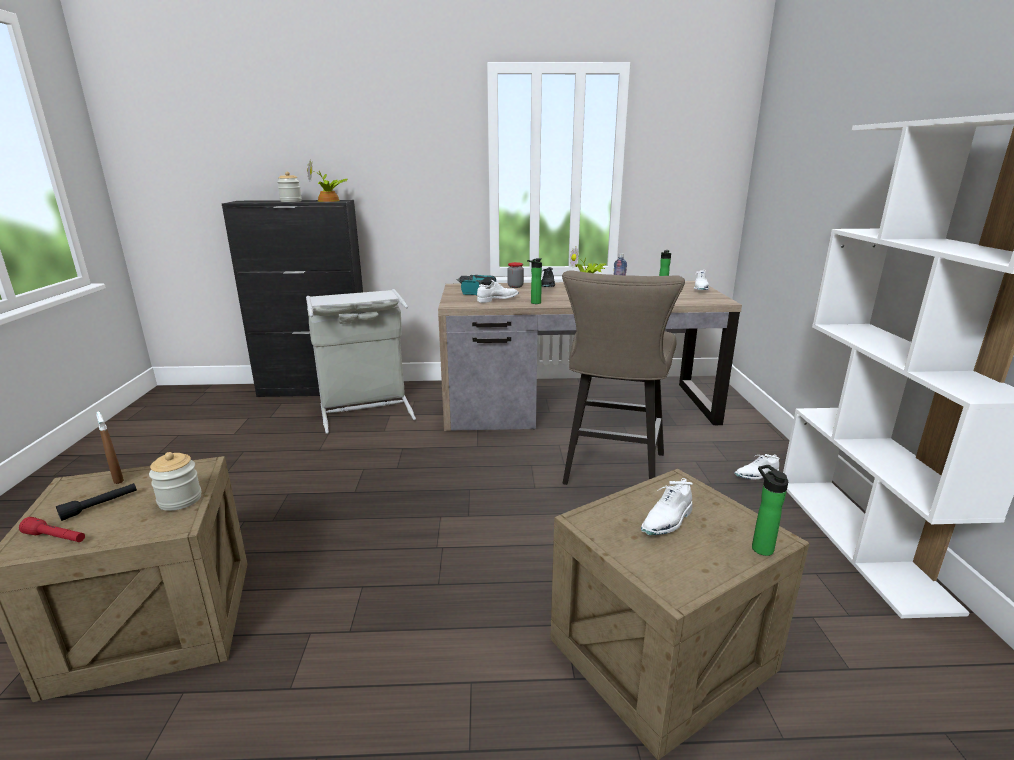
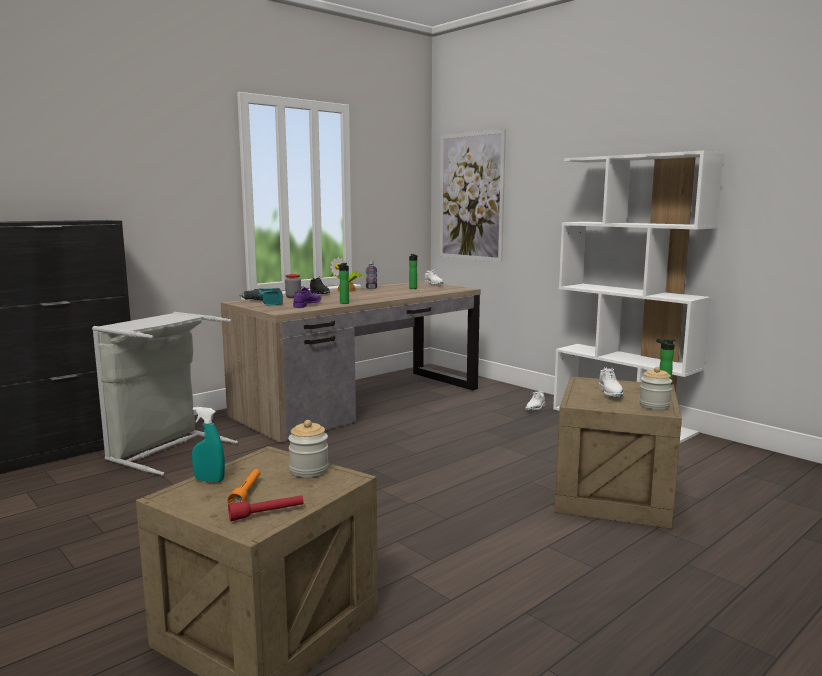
camera: 40 degrees left, 10 degrees down
(100, 506) = (246, 493): black flashlight -> orange flashlight
(117, 478) = (209, 480): brown spray bottle -> turquoise spray bottle
(291, 201) = (45, 221): jar -> jar (654, 405)
(329, 201) = (92, 220): potted plant -> none
(497, 299) = (307, 305): white shoe -> purple shoe
(611, 472) = (452, 430): beige stool -> none
(782, 177) = (471, 196): none -> picture

